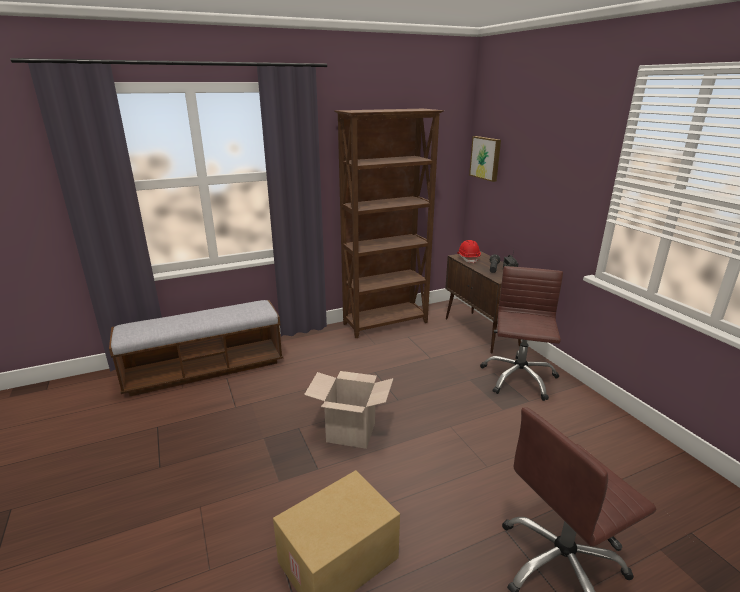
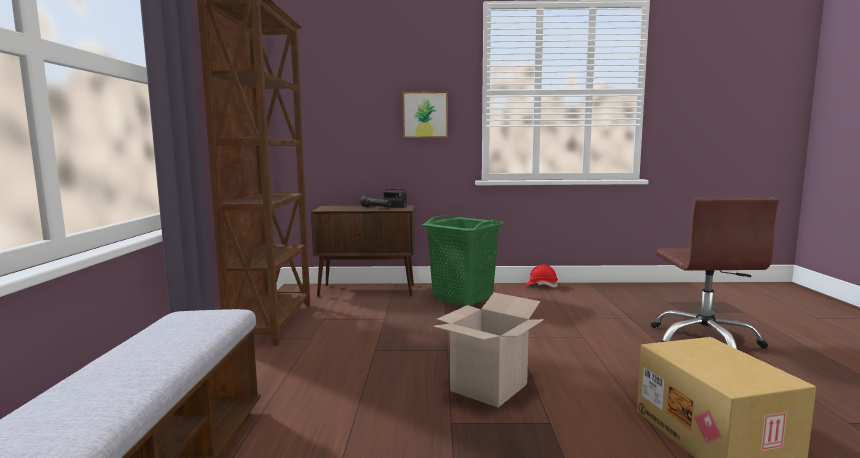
camera: 65 degrees left, 15 degrees down
(468, 258) = (334, 209): red hard hat -> red hard hat (541, 285)
(486, 158) = (308, 99): picture -> picture (425, 115)
(518, 378) = (463, 297): brown office chair -> green laundry basket

